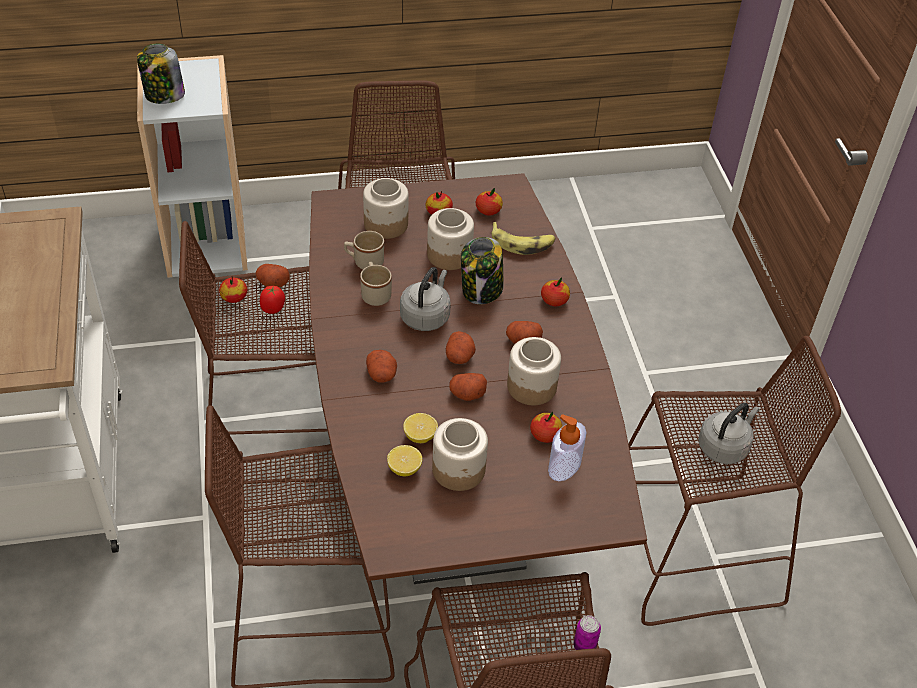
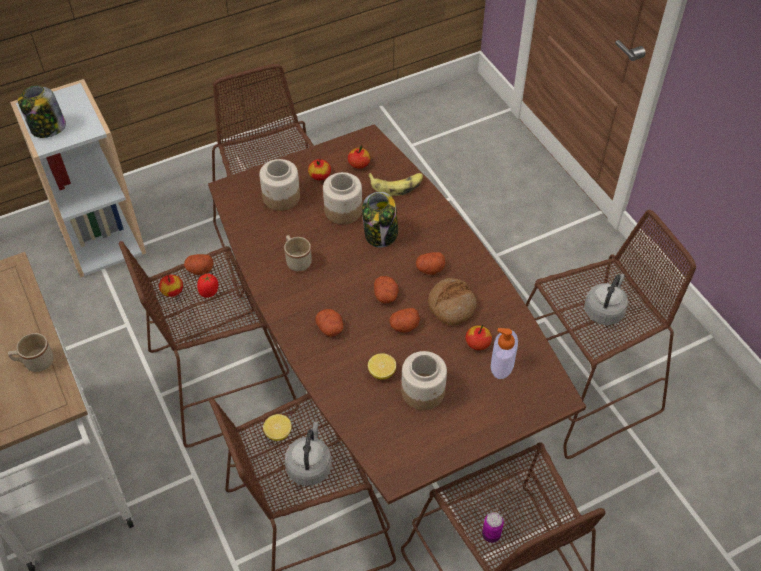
camera: 15 degrees left, 5 degrees up
(364, 262) = (277, 235): beige mug -> beige mug (34, 362)
(404, 469) = (380, 403): lemon -> lemon (278, 433)
(426, 316) = (345, 268): grey kettle -> grey kettle (309, 466)
(531, 386) = (451, 305): jar -> bread
(554, 300) = (441, 228): apple -> none
(584, 646) = (562, 502): can -> can (491, 534)

